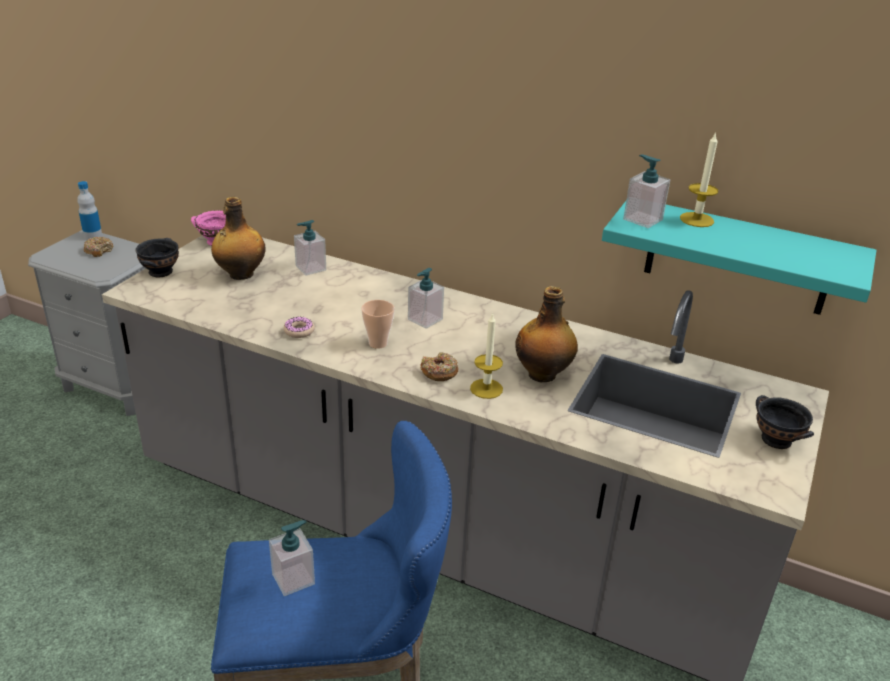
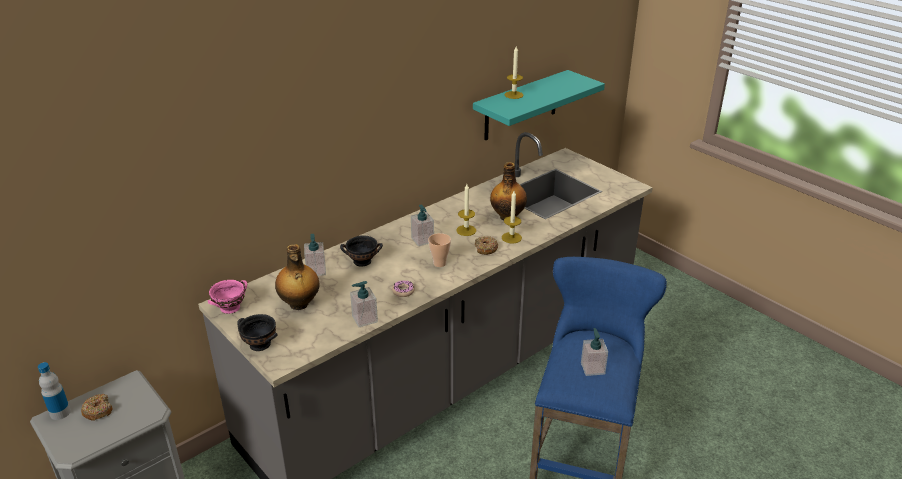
camera: 65 degrees left, 0 degrees up
(475, 347) = (466, 230): none -> candle
(642, 219) = (505, 107): soap dispenser -> soap dispenser (364, 319)
(776, 439) = (595, 173): black bowl -> black bowl (361, 261)

